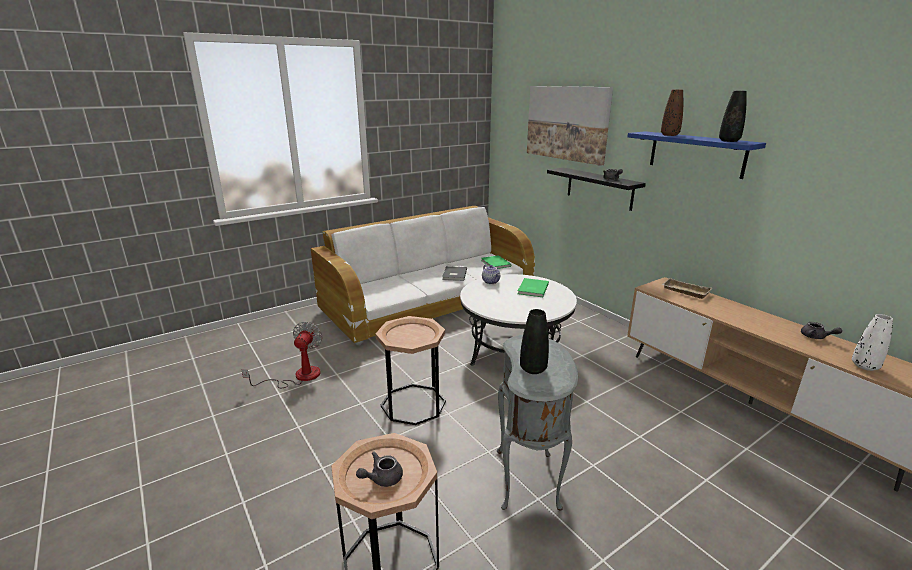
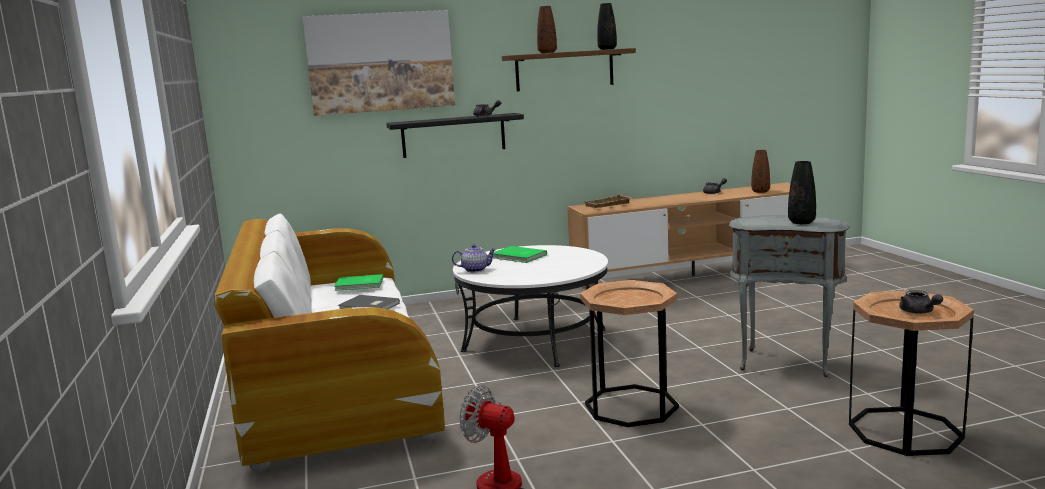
camera: 70 degrees left, 10 degrees down
(696, 154) = (564, 70): blue shelf -> brown shelf
(864, 366) = (760, 191): white vase -> brown vase

